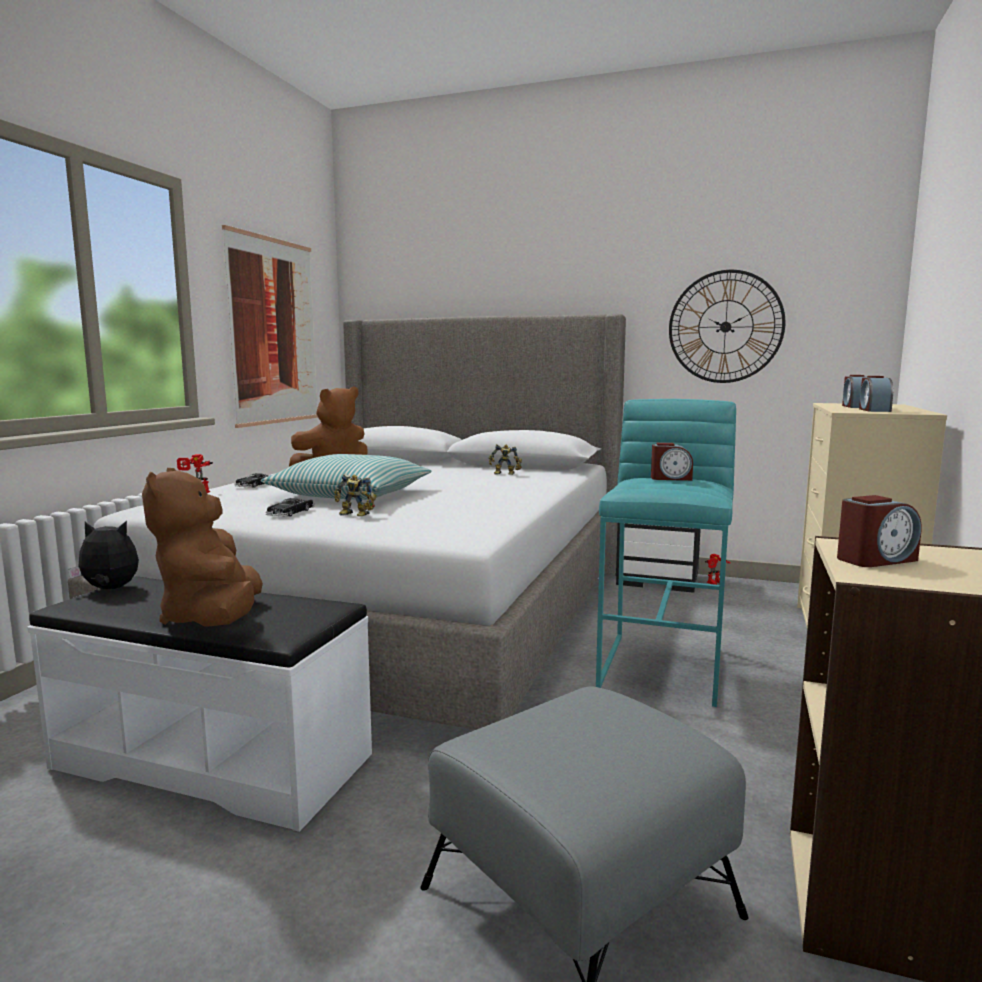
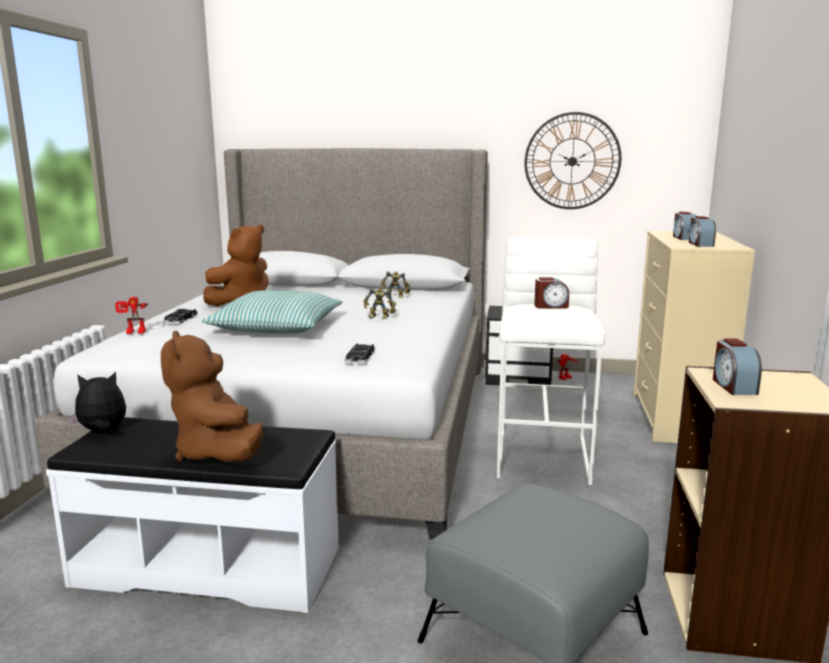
camera: 10 degrees left, 5 degrees up
(274, 331) = (165, 166): picture -> none
(290, 512) = (239, 350): black toy car -> black toy car (360, 357)
(354, 515) = (297, 350): toy robot -> toy robot (379, 317)
(663, 667) = (544, 456): turquoise stool -> white stool
(875, 559) = (733, 386): alarm clock -> alarm clock turned 120 degrees clockwise

